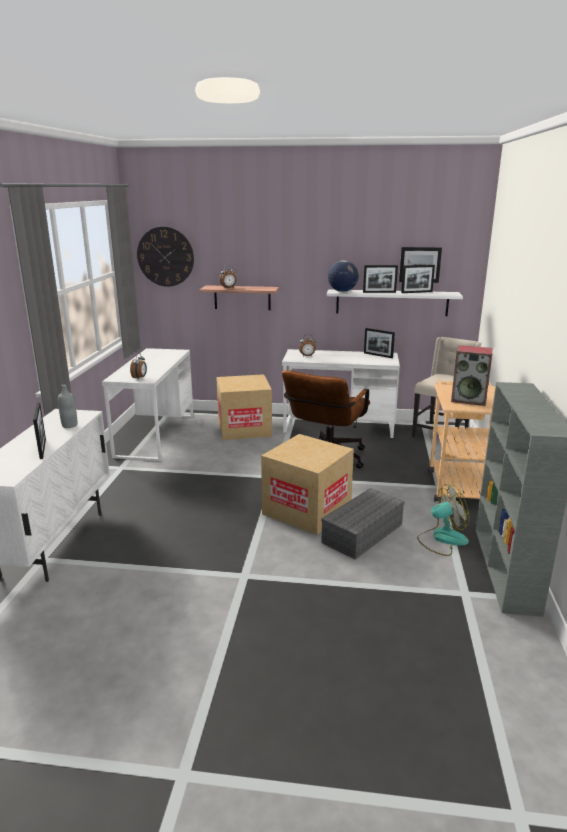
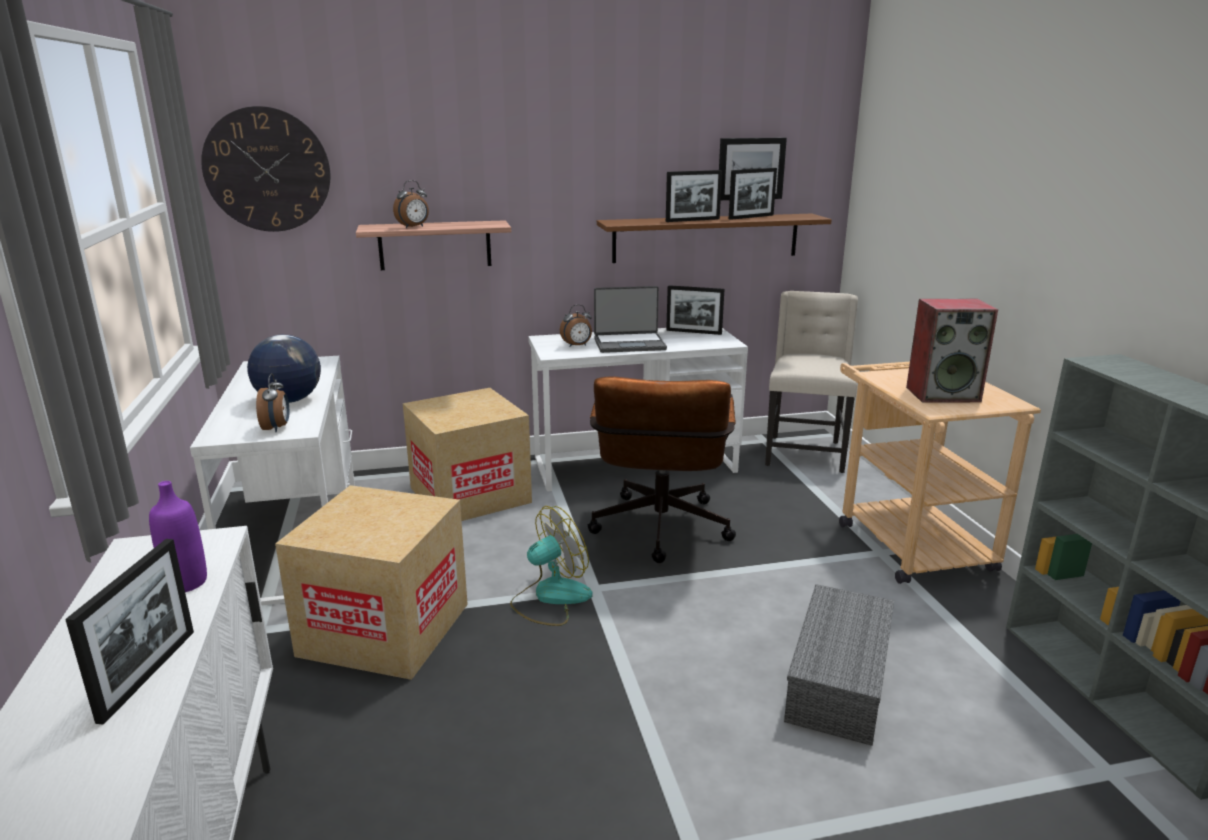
camera: 20 degrees left, 0 degrees up
(42, 448) = (148, 674): picture frame -> picture frame turned 45 degrees clockwise
(69, 425) = (186, 583): grey bottle -> purple bottle
(307, 510) = (704, 650): cardboard box -> cardboard box (385, 629)
(335, 358) = (629, 344): none -> laptop
(342, 291) = (628, 222): globe -> globe (289, 400)
(392, 302) = (706, 238): white shelf -> brown shelf
(442, 539) = (973, 659): fan -> fan (550, 598)

